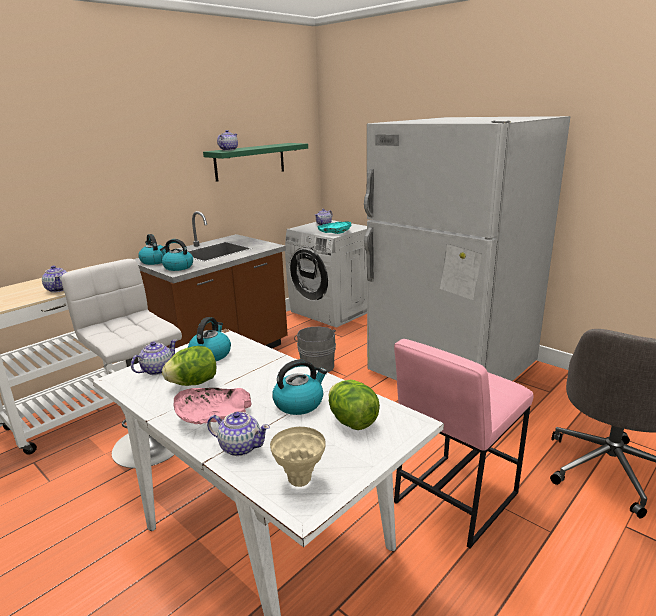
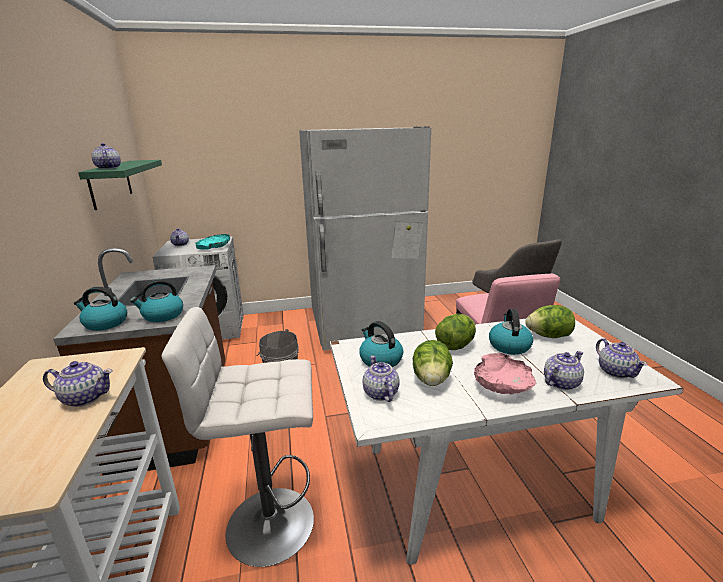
camera: 55 degrees left, 0 degrees up
(270, 377) = (455, 345): none -> lettuce
(300, 480) = (616, 371): beige vase -> teapot

